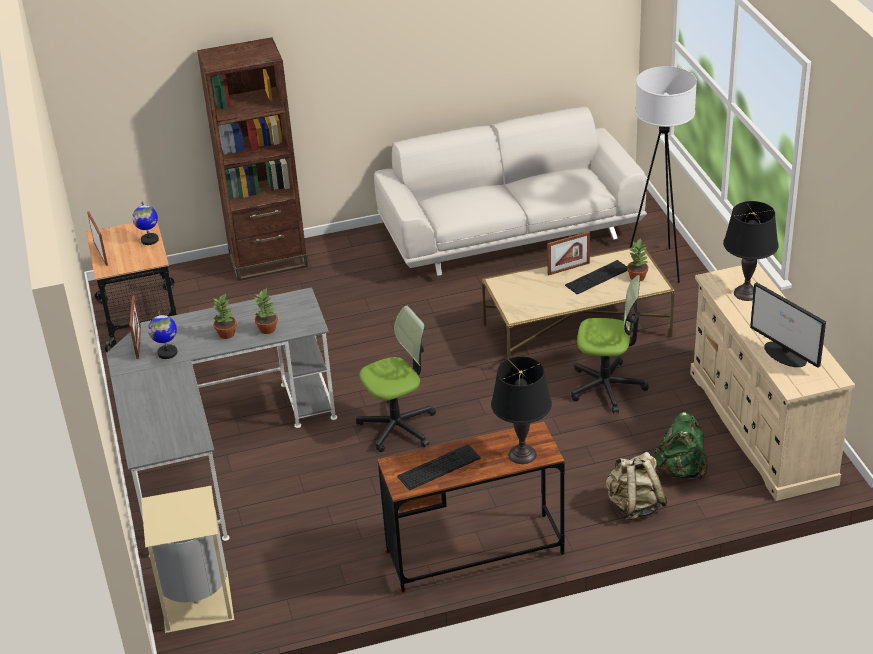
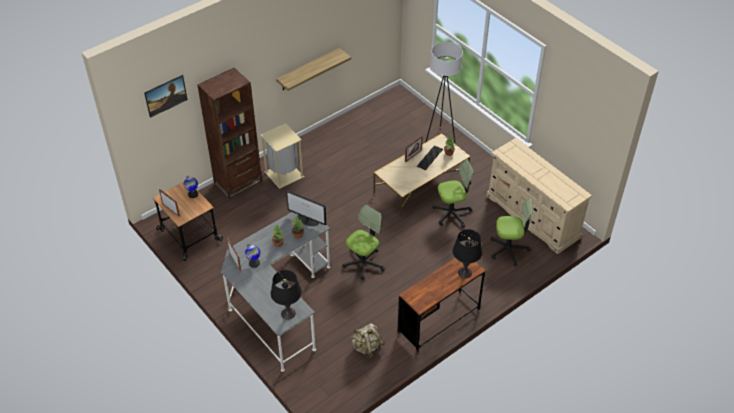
camera: 25 degrees left, 10 degrees up
(137, 67) = (167, 102): none -> picture
(198, 600) = (321, 387): beige trash can -> beige trash can (284, 174)
(431, 86) = (308, 69): none -> shelf
(439, 467) = (430, 290): keyboard -> none
(510, 232) = (356, 134): white sofa -> none
(634, 506) = (497, 274): beige backpack -> beige backpack (367, 348)
(681, 470) = (508, 249): green backpack -> office chair
(746, 293) = (520, 157): black table lamp -> black table lamp (288, 313)
(785, 355) = (555, 187): monitor -> monitor (308, 220)

